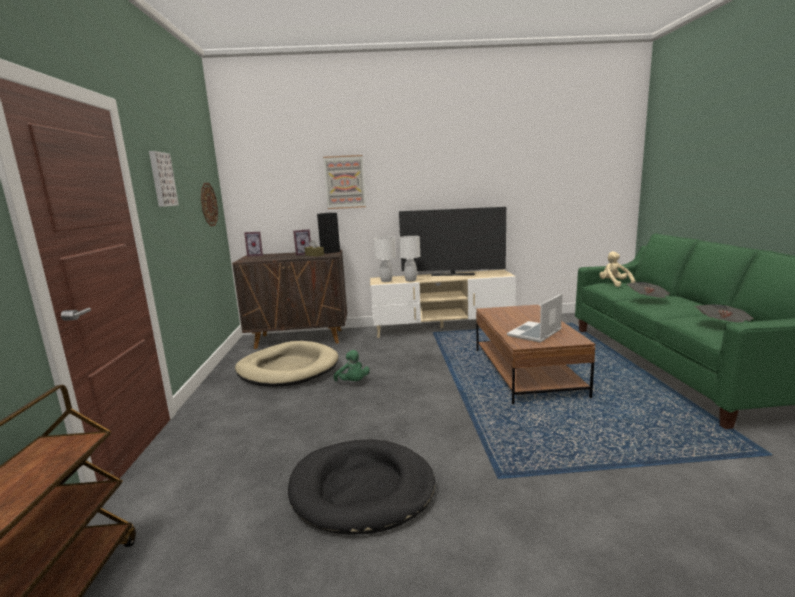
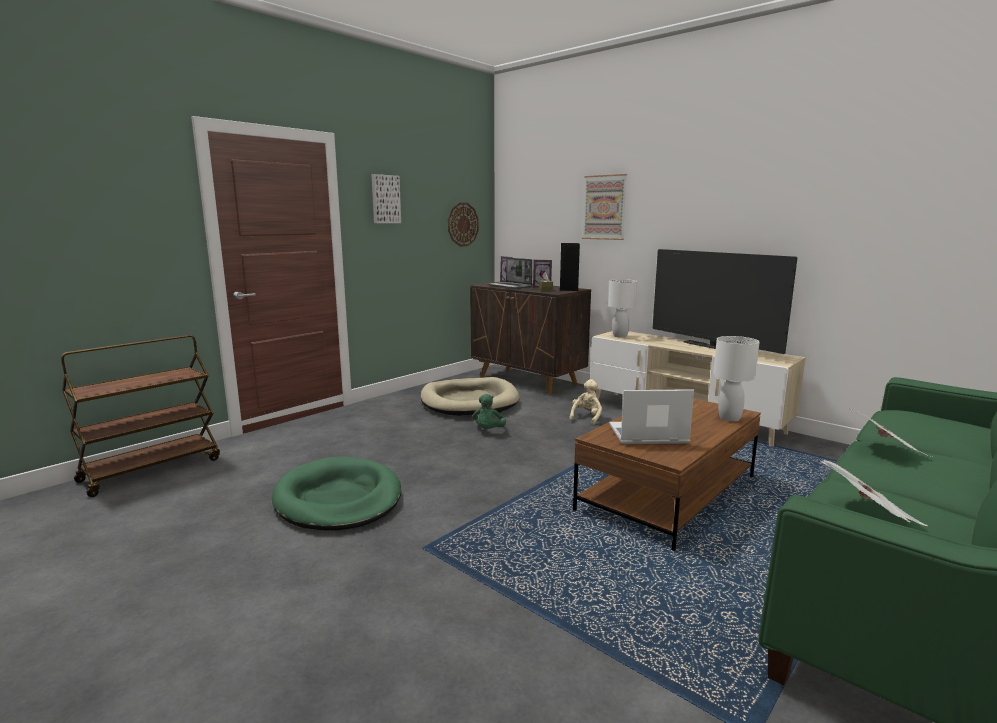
camera: 45 degrees right, 0 degrees up
(274, 257) = (510, 286): none -> laptop
(362, 489) = (338, 499): black dog bed -> green dog bed
(410, 280) = (645, 341): white table lamp -> white table lamp (729, 418)
(614, 284) = (923, 418): beige plush toy -> beige plush toy (586, 417)

